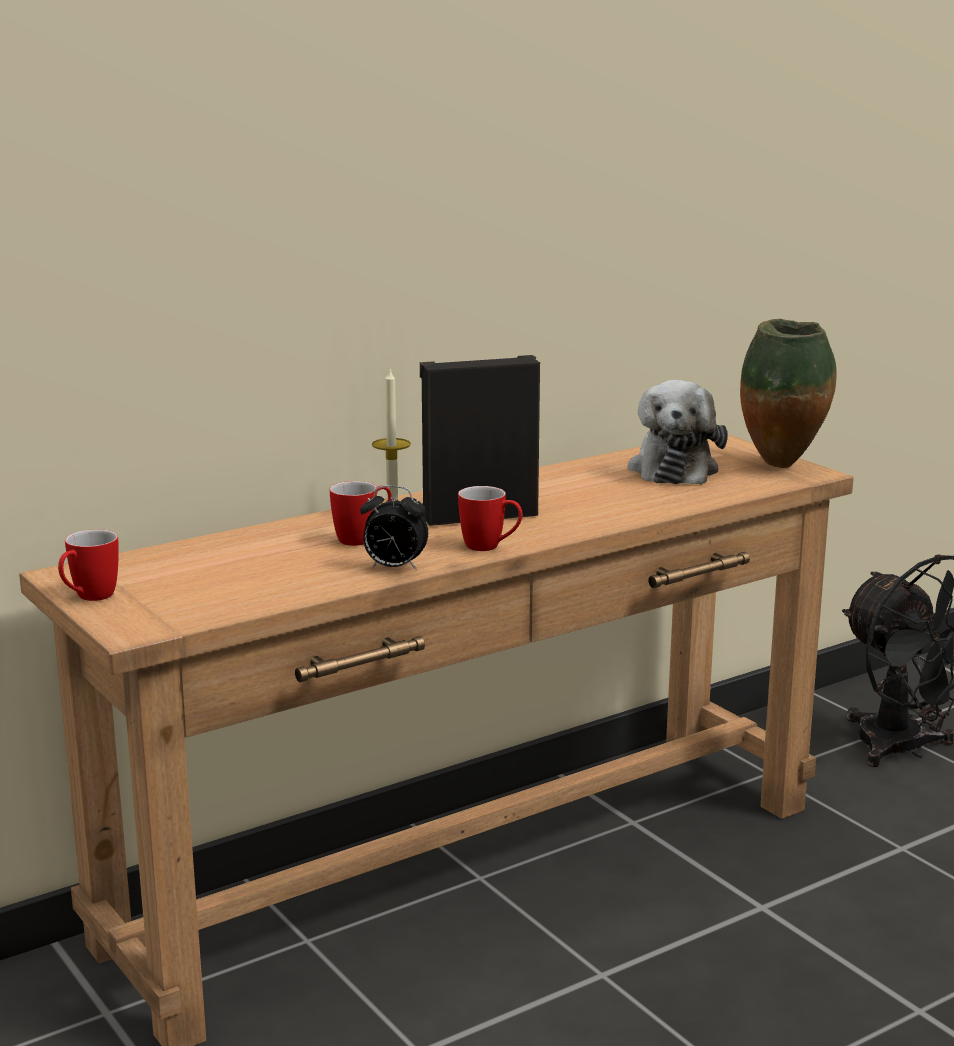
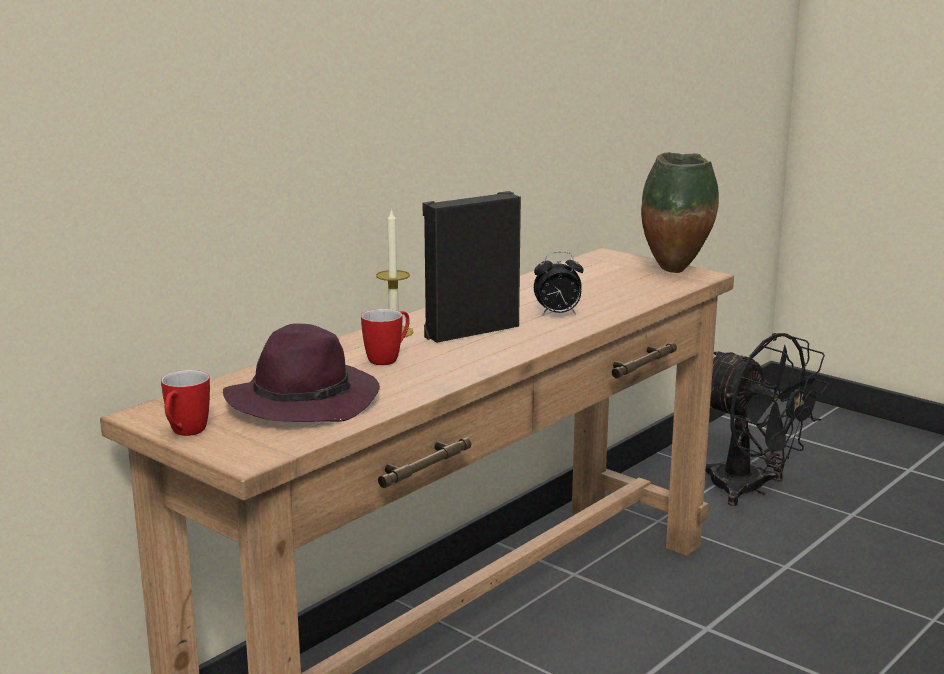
camera: 15 degrees left, 0 degrees up
(237, 575) = (304, 400): none -> purple hat
(394, 568) = (435, 381): alarm clock -> alarm clock (557, 314)
(490, 547) = (501, 356): mug -> none
(674, 468) = (594, 280): plush toy -> none

